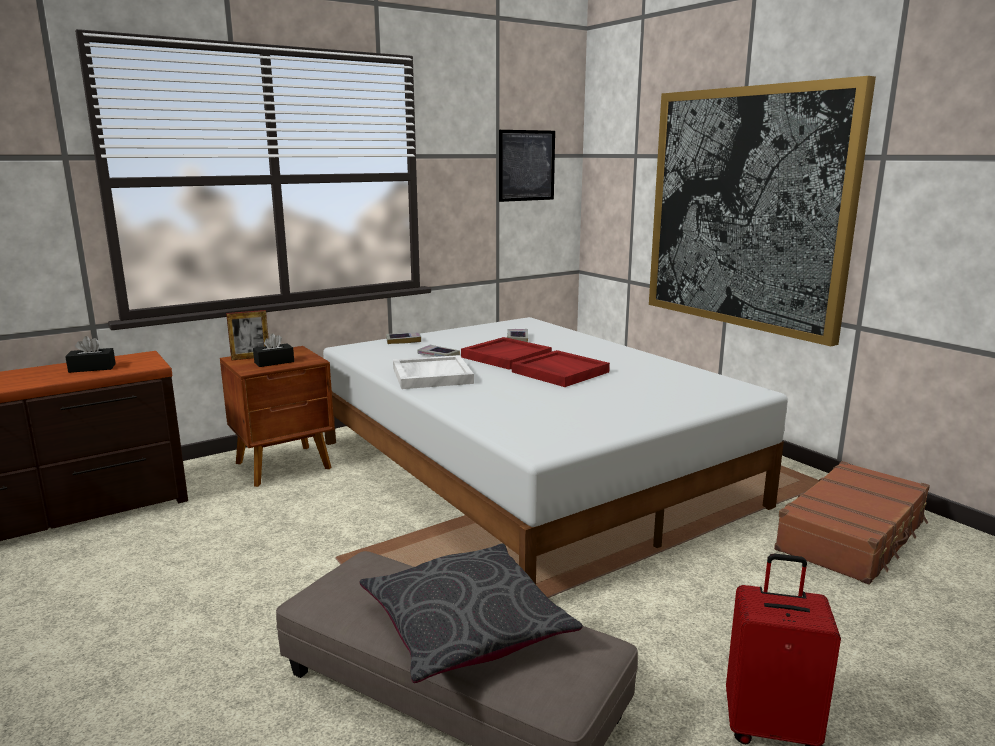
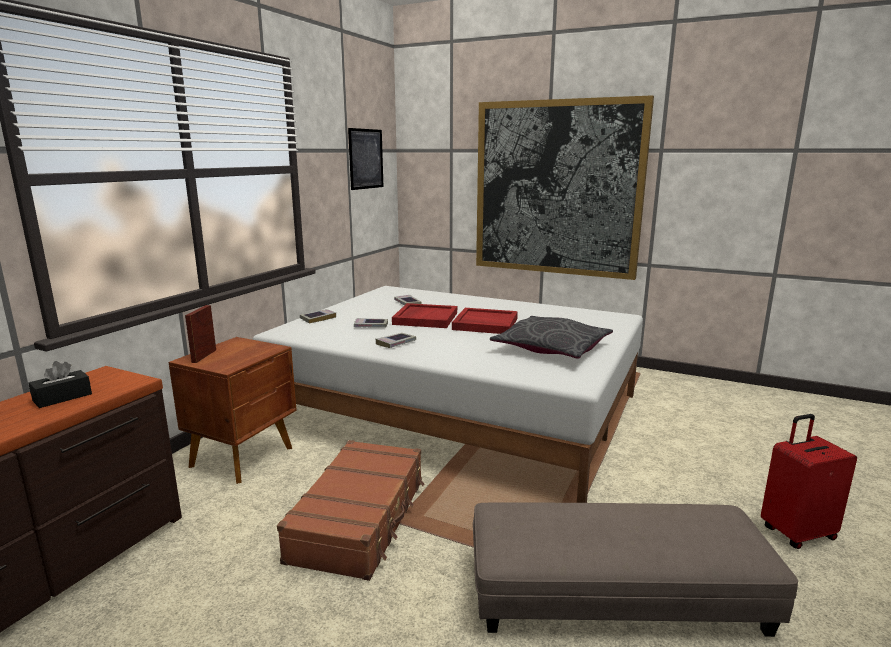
camera: 30 degrees left, 0 degrees up
(250, 357) = (204, 356): picture frame -> picture frame turned 150 degrees clockwise
(274, 362) = (238, 356): black tissue box -> none
(431, 375) = (396, 343): white tray -> book
(465, 626) = (642, 532): grey pillow -> grey pillow (551, 348)
(853, 536) = (691, 402): brown suitcase -> brown suitcase (360, 519)

